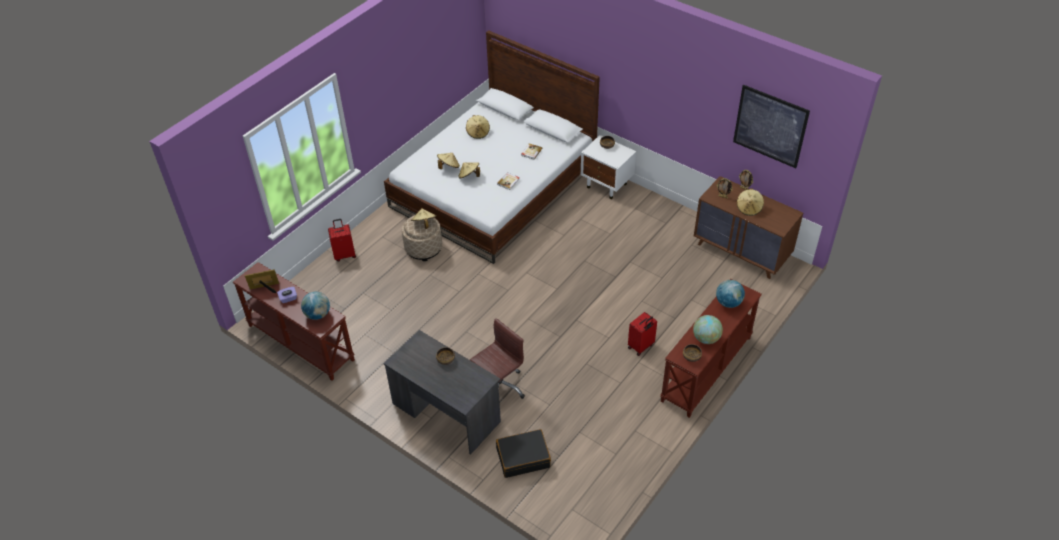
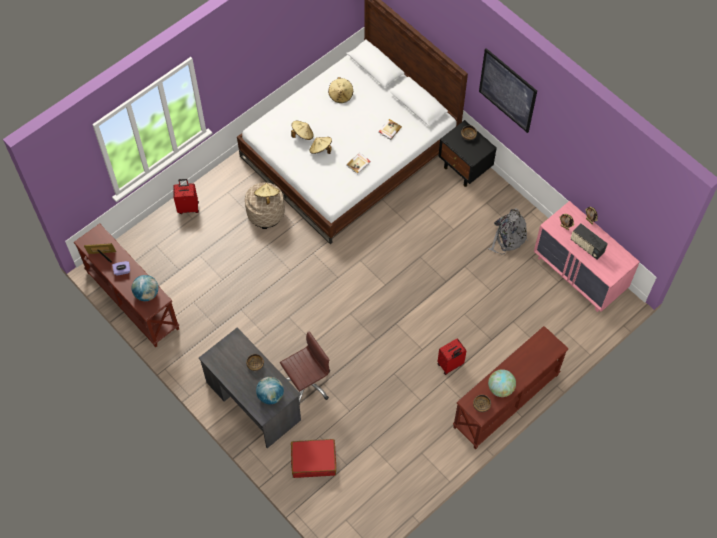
camera: 10 degrees right, 15 degrees up
(523, 457) = (313, 460): black suitcase -> red suitcase
(607, 185) = (465, 169): white nightstand -> black nightstand
(664, 232) = (507, 237): none -> grey backpack
(728, 303) = (533, 353): globe -> globe (270, 395)
(742, 252) = (579, 275): brown dresser -> pink dresser
(749, 208) = (586, 246): beige hat -> radio
(770, 126) = (617, 181): picture -> picture (507, 90)

